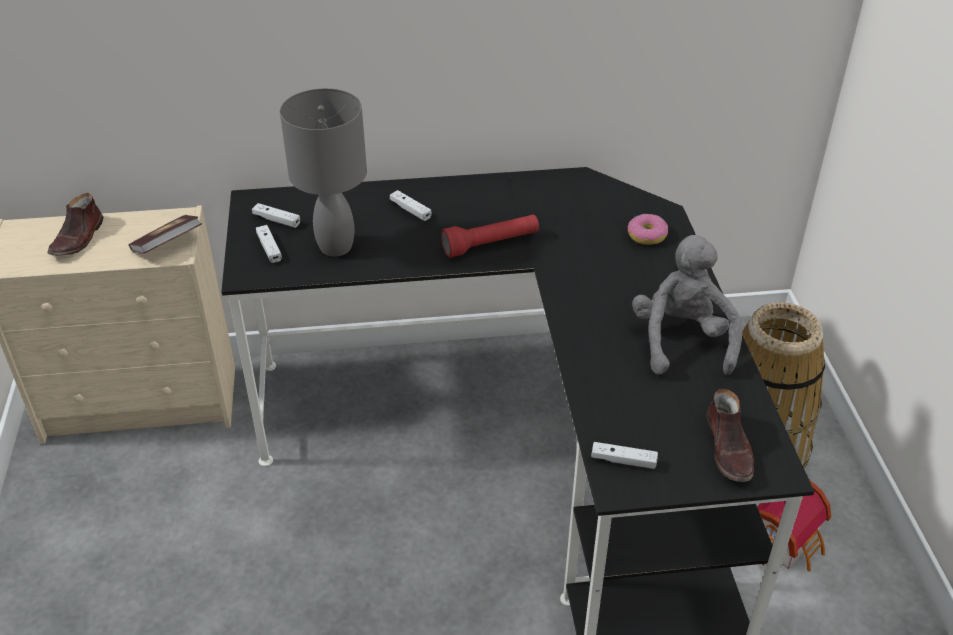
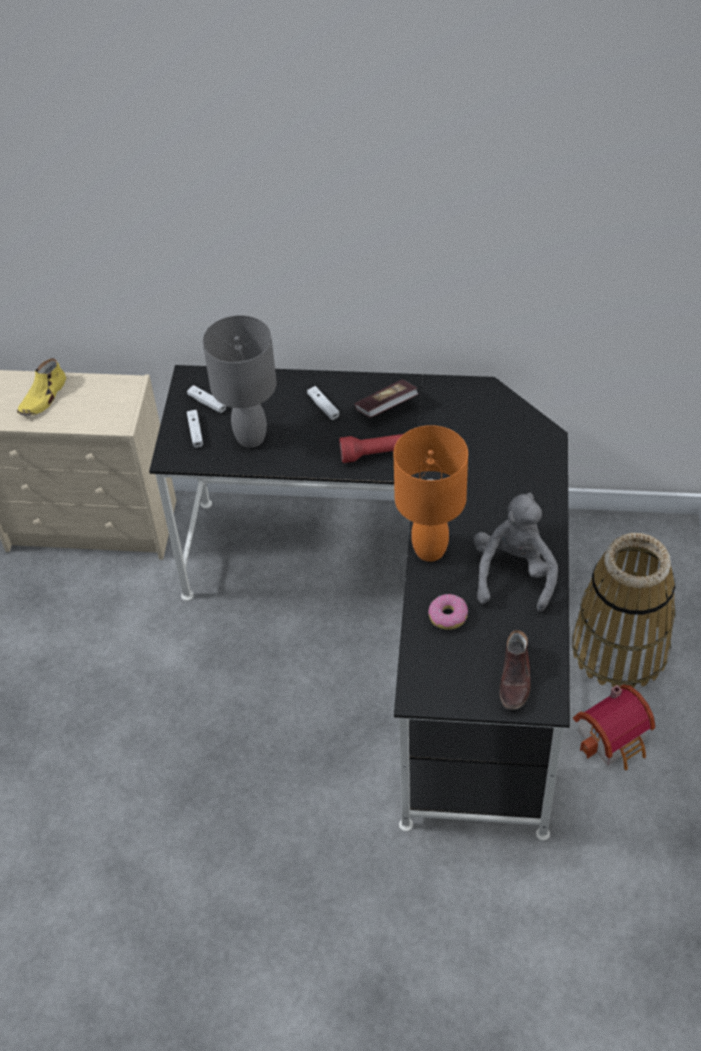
camera: 15 degrees right, 10 degrees up
(78, 239) = (43, 397): brown shoe -> yellow shoe
(168, 246) = (114, 414): book -> book (386, 407)
(576, 331) = (429, 551): none -> orange table lamp
(623, 461) = (428, 675): white game controller -> none
(646, 235) = (523, 461): donut -> donut (448, 616)

